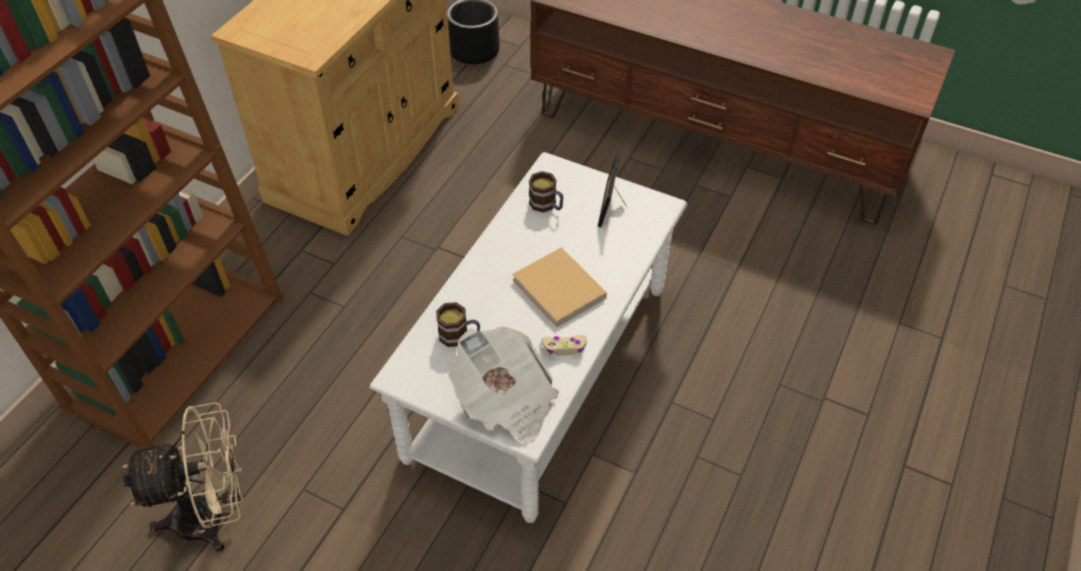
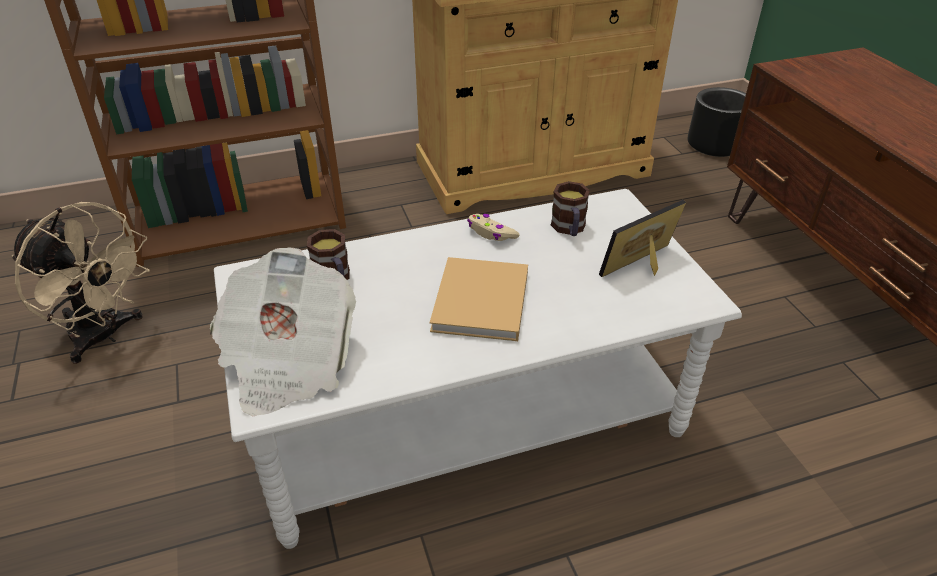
camera: 45 degrees right, 10 degrees down
(564, 347) = (410, 355): beige game controller -> beige game controller (491, 233)

